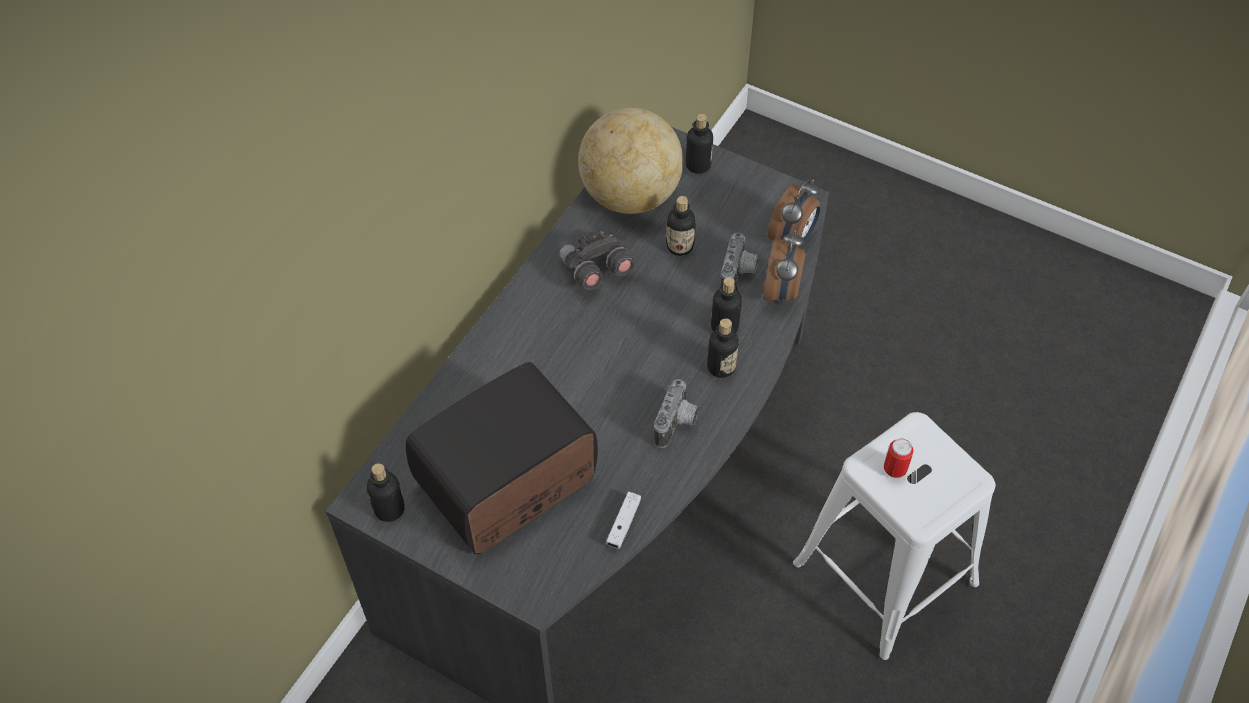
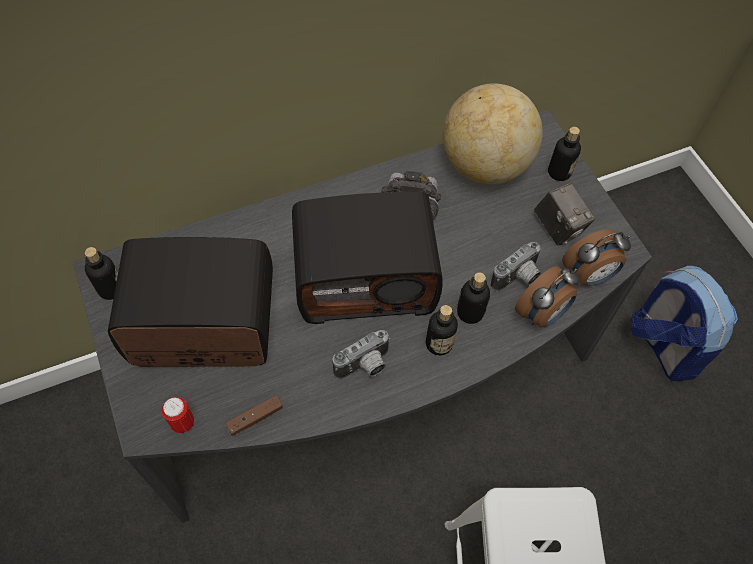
camera: 35 degrees right, 5 degrees up
(612, 353) = (366, 277): none -> radio
(623, 524) = (255, 418): white game controller -> brown game controller
(679, 246) = (489, 227): bottle -> none
(736, 213) = (558, 228): none -> camera
(855, 285) = (662, 345): none -> backpack
(894, 470) = (527, 527): can -> can (183, 423)

